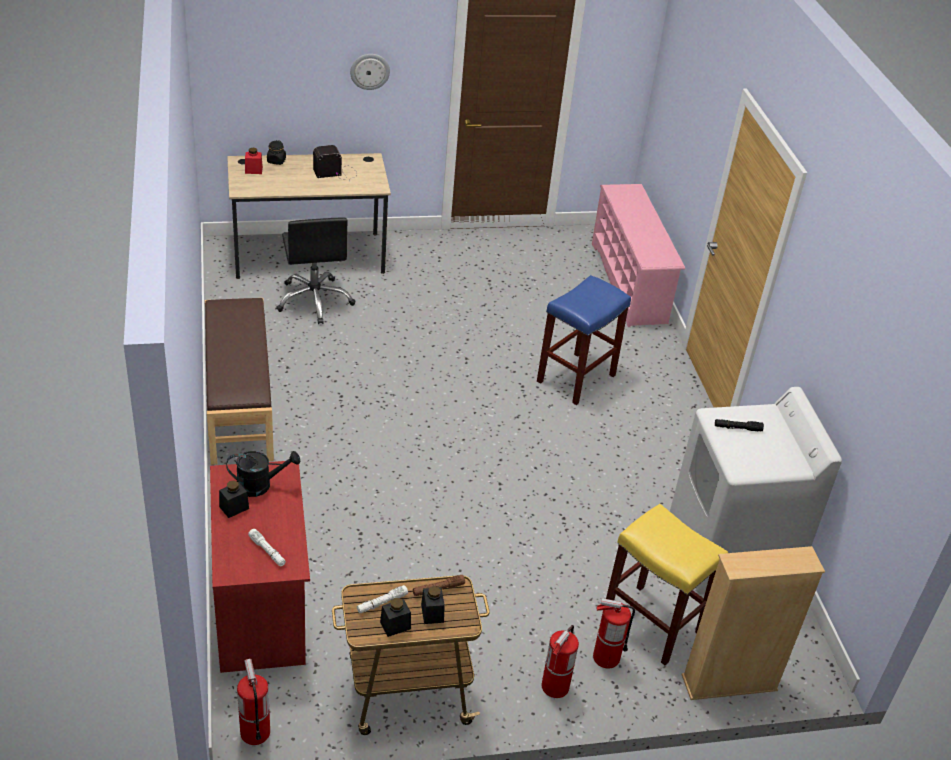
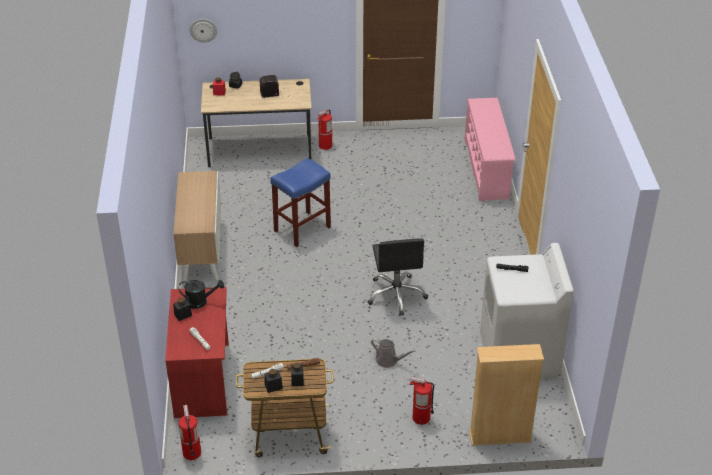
camera: 10 degrees right, 0 degrees up
(238, 402) = (201, 251): brown bench -> cabinet
(315, 300) = (260, 182): black office chair -> black office chair (396, 295)
(370, 71) = (298, 23): wall clock -> wall clock (203, 30)
(541, 566) = (388, 360): none -> grey watering can
(555, 687) = (384, 434): fire extinguisher -> fire extinguisher (325, 146)
(576, 377) = (435, 237): blue stool -> blue stool (302, 228)
(650, 623) = (455, 398): yellow stool -> none

